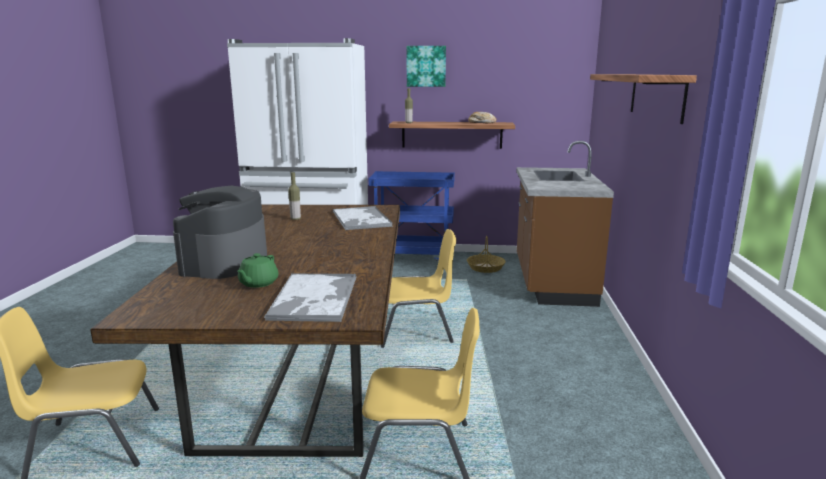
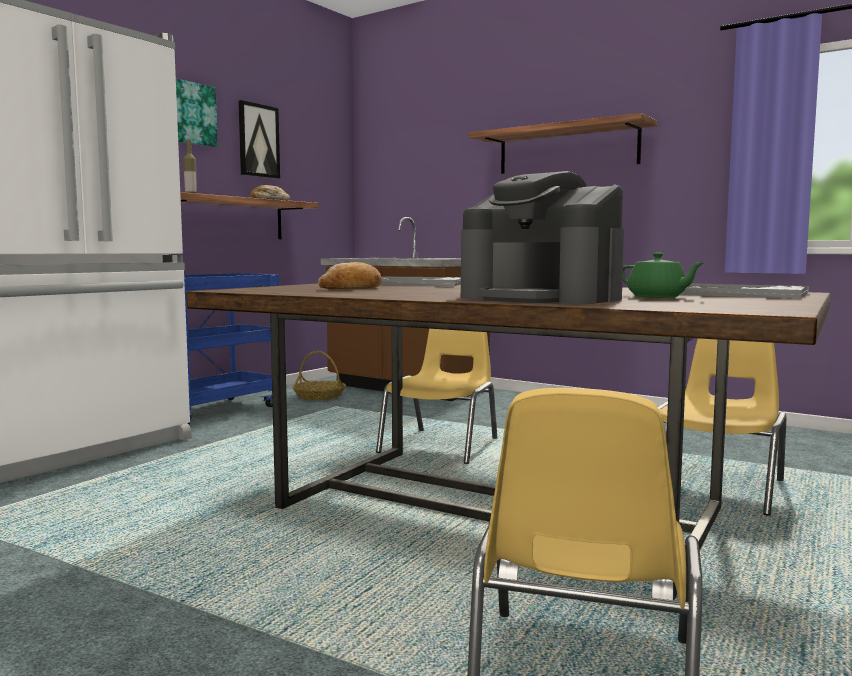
camera: 60 degrees left, 10 degrees down
(295, 219) = (351, 288): bottle -> bread
(485, 77) = (258, 140): none -> picture

